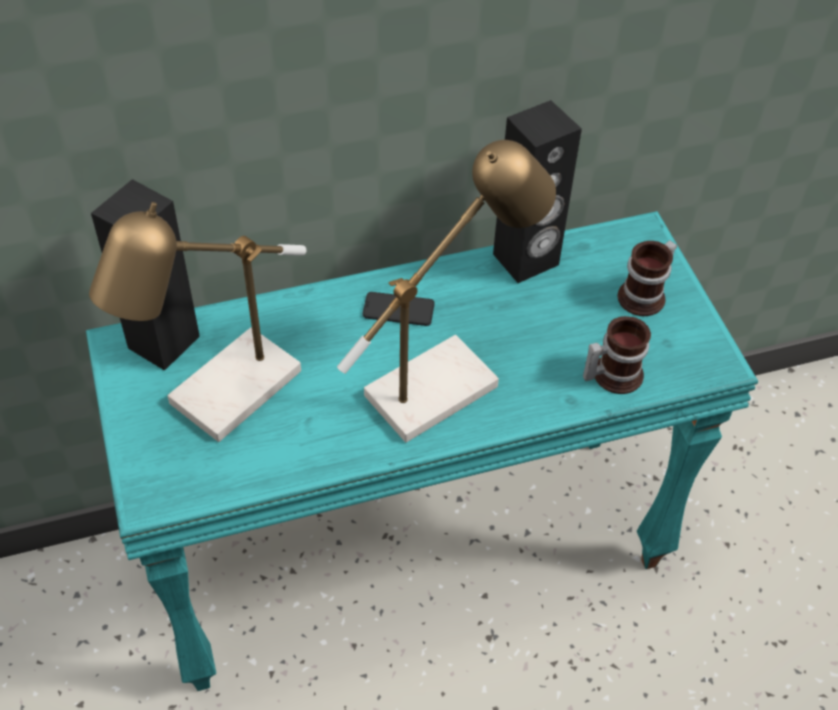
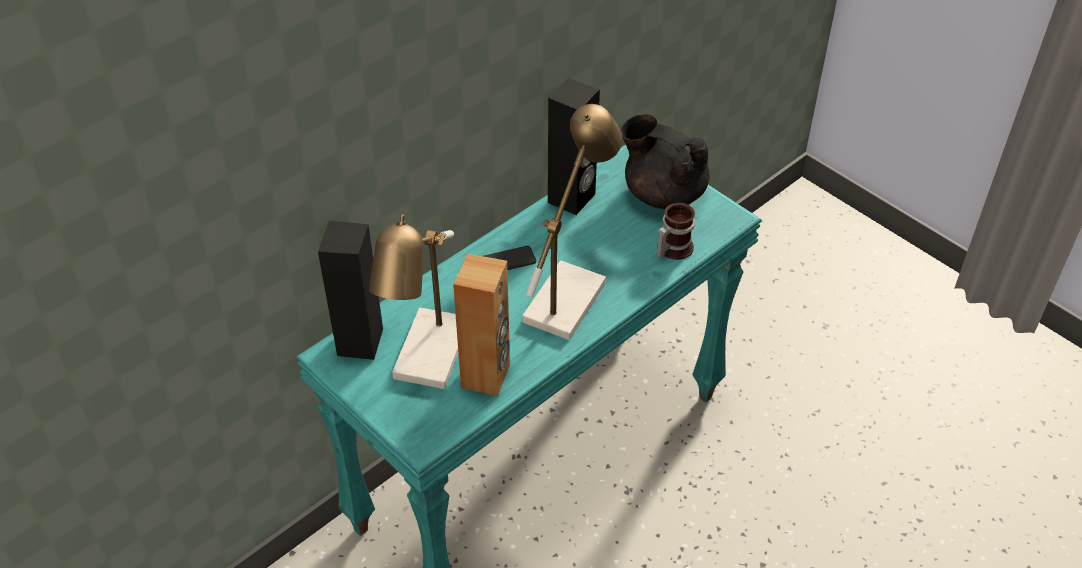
camera: 25 degrees left, 5 degrees down
(276, 447) = (486, 376): none -> brown speaker
(646, 296) = (663, 193): mug -> black teapot

